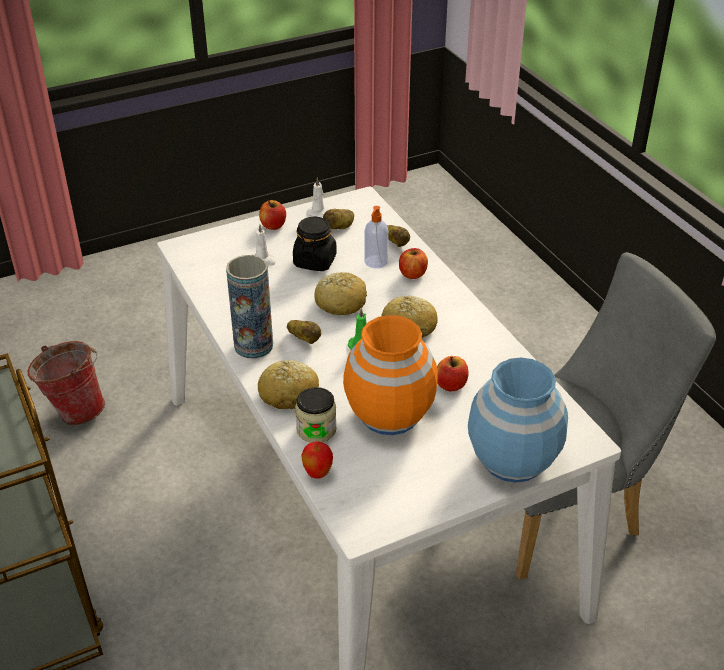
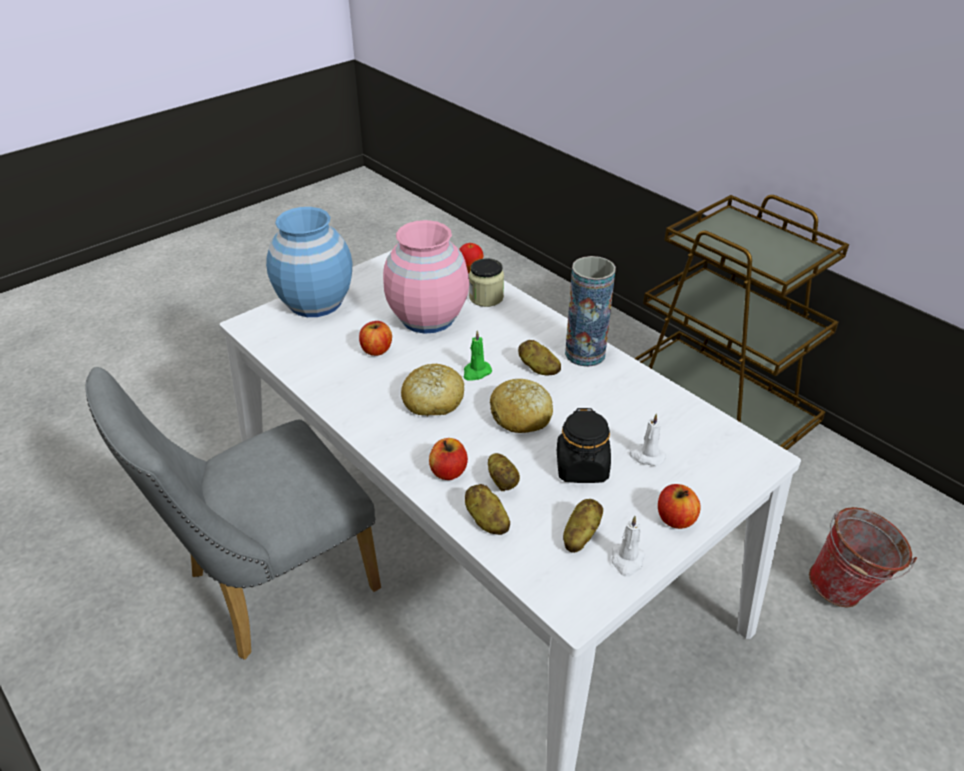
camera: 165 degrees right, 0 degrees up
(289, 393) = (524, 319): bread -> none
(375, 262) = (503, 481): soap dispenser -> potato
(389, 414) = (428, 317): orange vase -> pink vase

